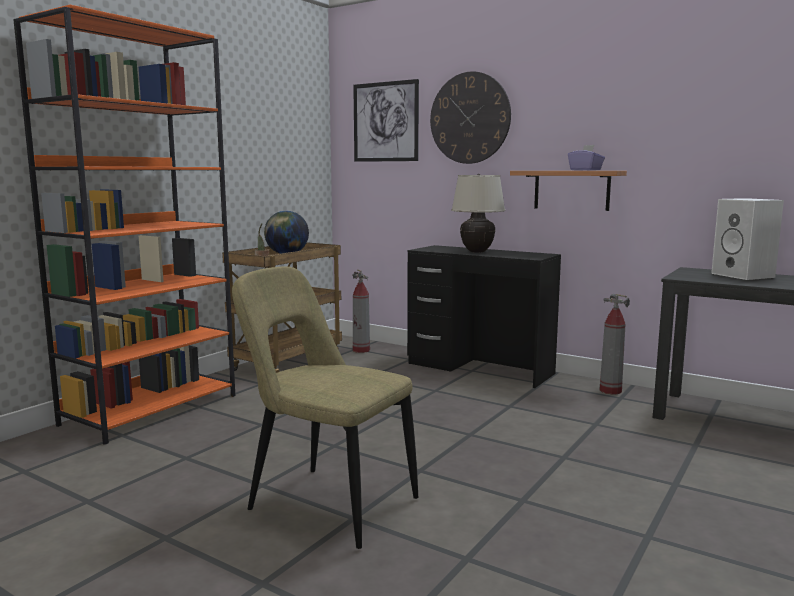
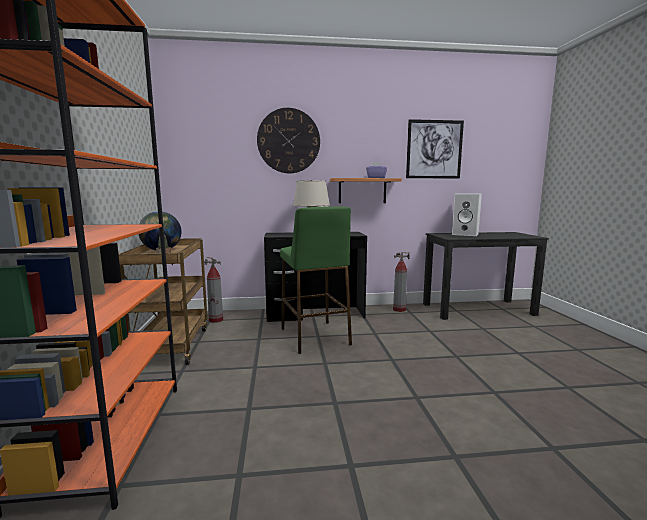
camera: 40 degrees left, 0 degrees up
(326, 503) = (419, 454): beige chair -> none
(385, 122) = (214, 139): picture -> picture (434, 149)
(430, 390) = (315, 336): none -> green stool

